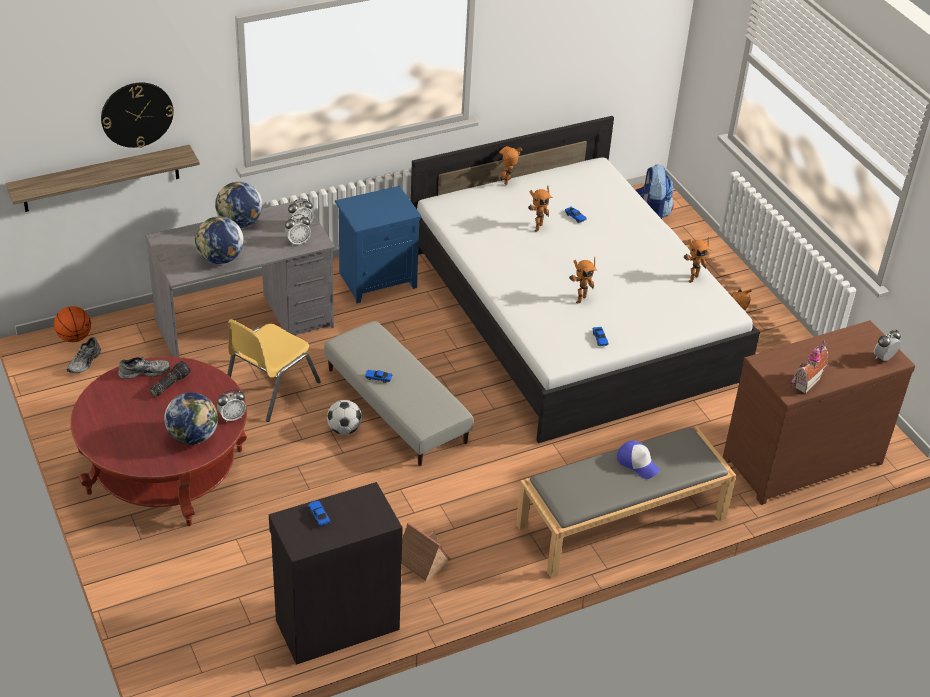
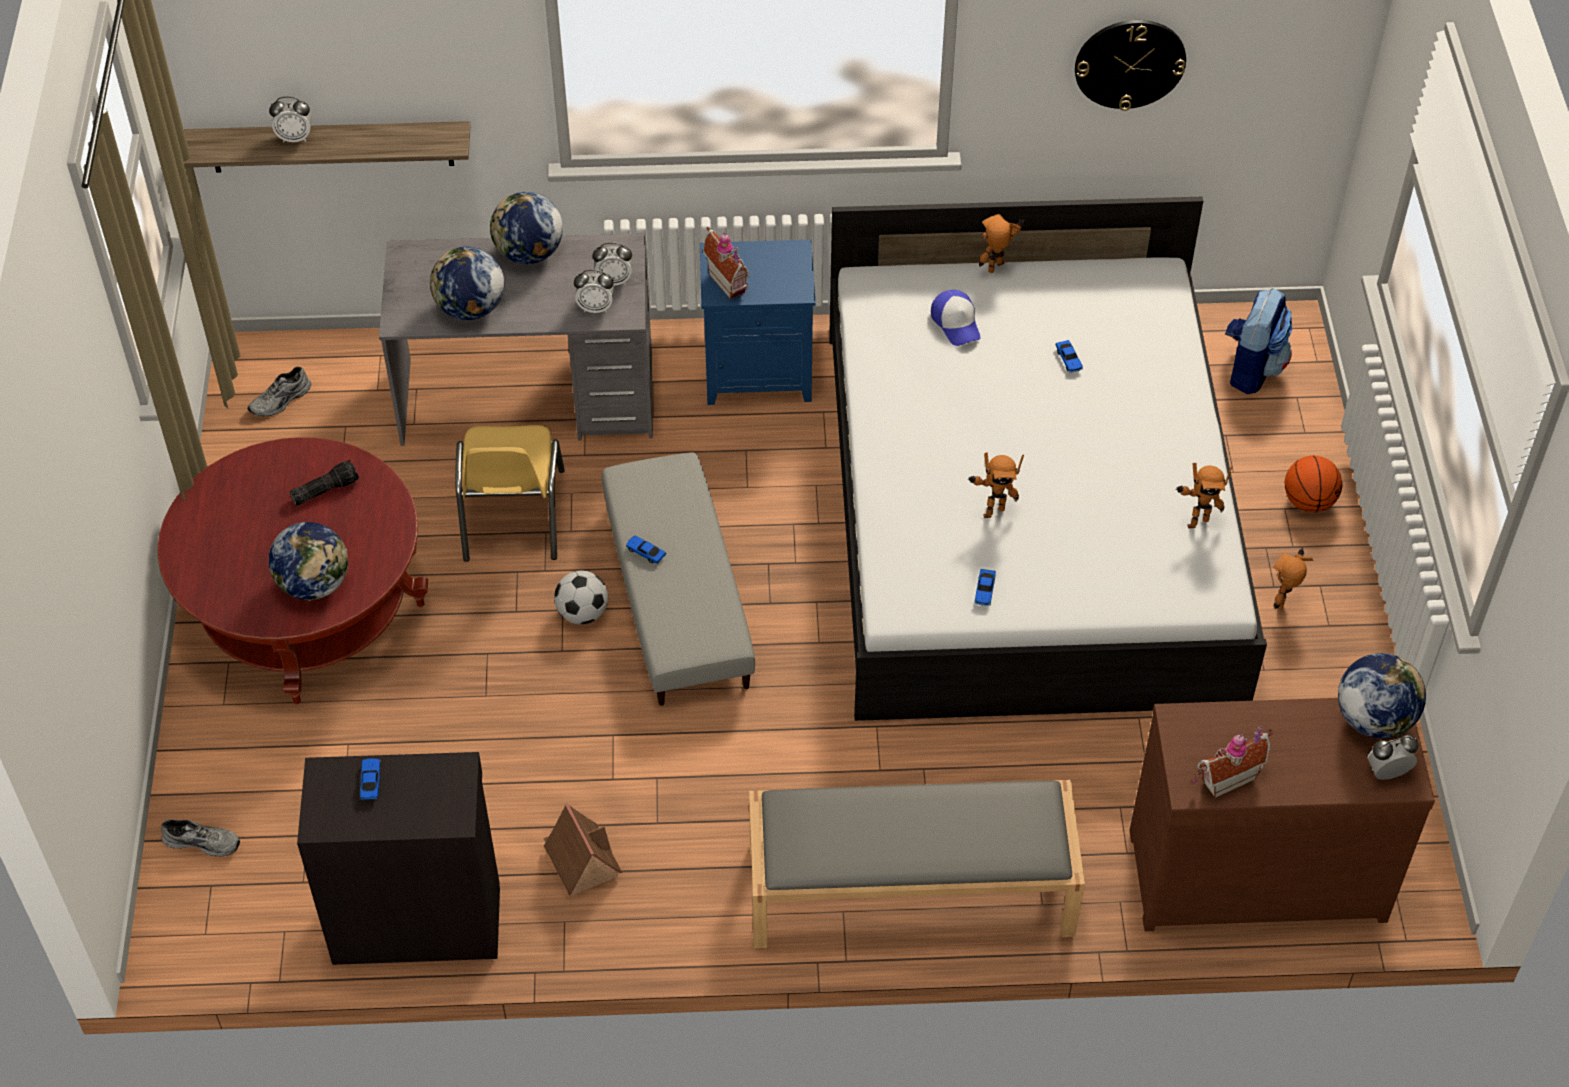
camera: 25 degrees right, 10 degrees up
(74, 337) = (286, 356): basketball -> basketball (1308, 501)
(137, 114) = (384, 67): wall clock -> wall clock (1130, 63)
(144, 371) = (302, 459): grey shoe -> grey shoe (203, 841)
(232, 417) = (382, 568): alarm clock -> alarm clock (295, 137)
(270, 389) = (512, 516): yellow chair -> yellow chair turned 60 degrees counterclockwise
(365, 215) = (730, 281): none -> toy house
(536, 227) = (995, 364): toy robot -> none
(637, 463) = (934, 819): cap -> cap (956, 323)
(860, 335) = (1373, 719): none -> globe

